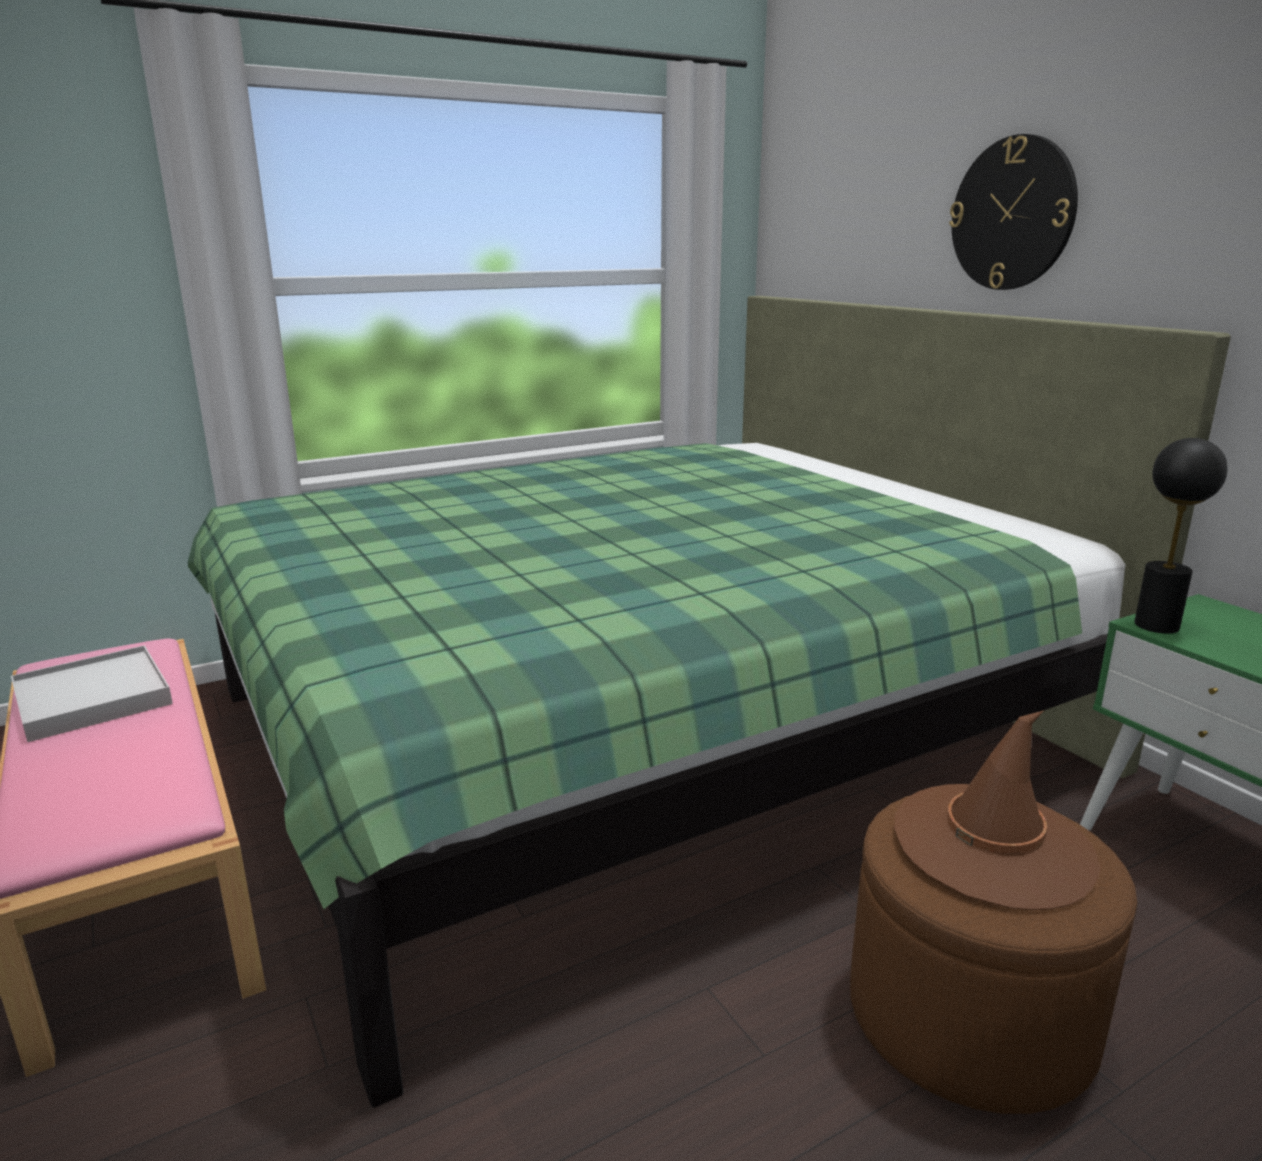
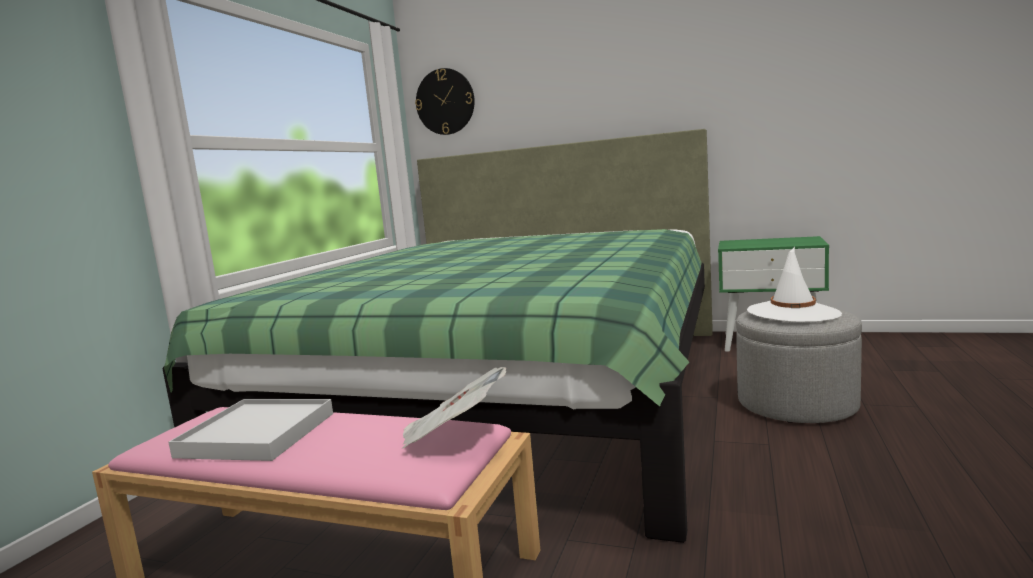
camera: 40 degrees left, 10 degrees down
(144, 805) = (453, 436): none -> newspaper
(970, 1016) = (796, 404): brown ottoman -> grey ottoman
(993, 845) = (793, 313): brown hat -> white hat
(1012, 214) = (583, 95): wall clock -> wall clock (445, 102)
(1156, 625) = (732, 246): black table lamp -> none

